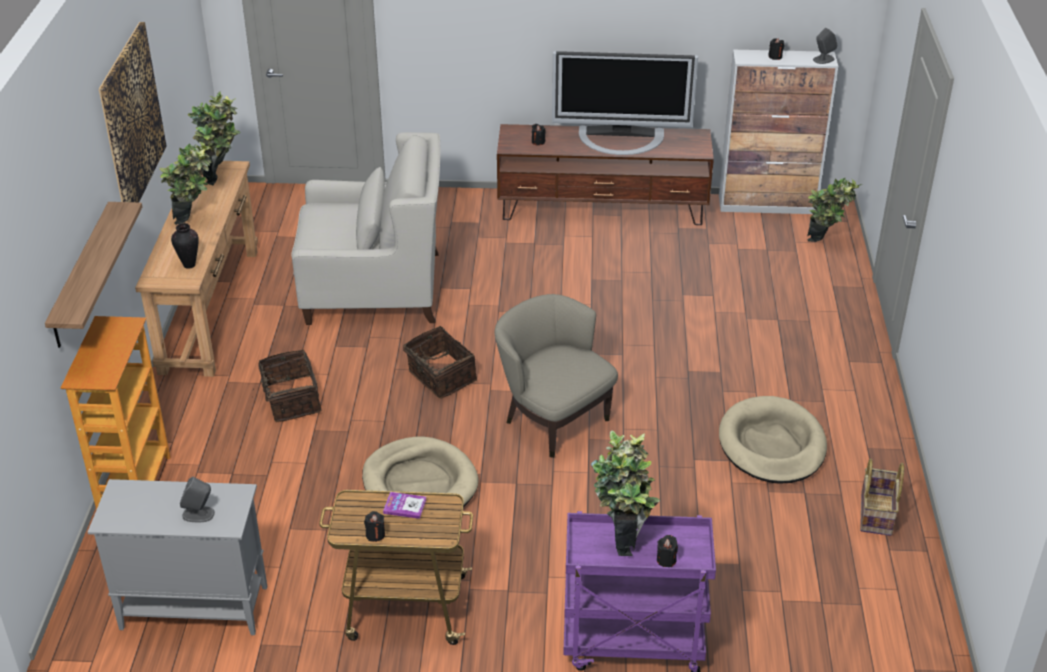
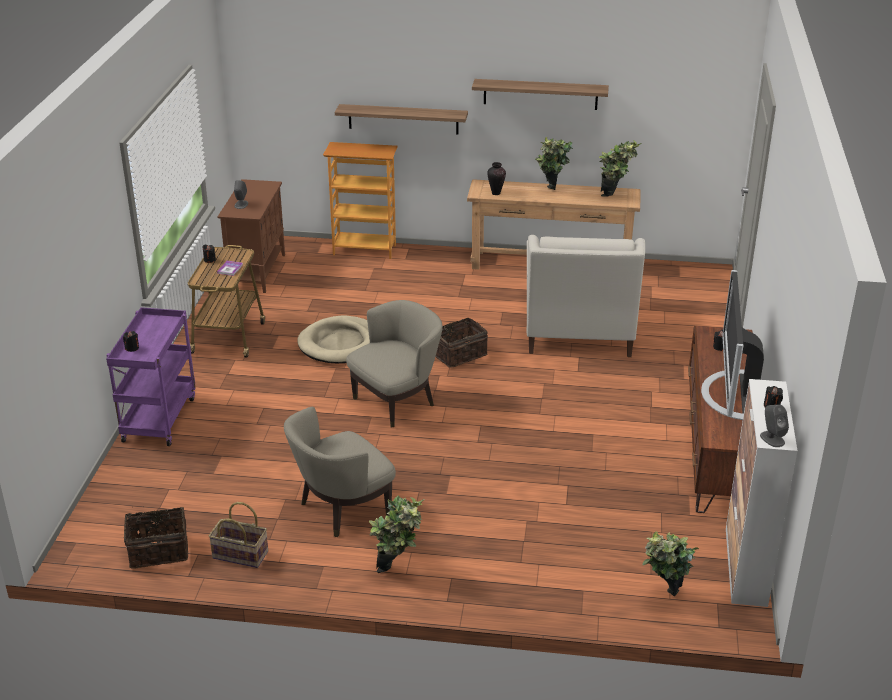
camera: 95 degrees right, 5 degrees down
(132, 119) = (540, 94): picture -> shelf
(192, 608) = (257, 272): grey cabinet -> brown cabinet
(290, 401) = (440, 296): basket -> basket (158, 550)
(622, 537) = (161, 334): potted plant -> potted plant (398, 570)
(772, 445) = (341, 509): beige dog bed -> beige armchair

